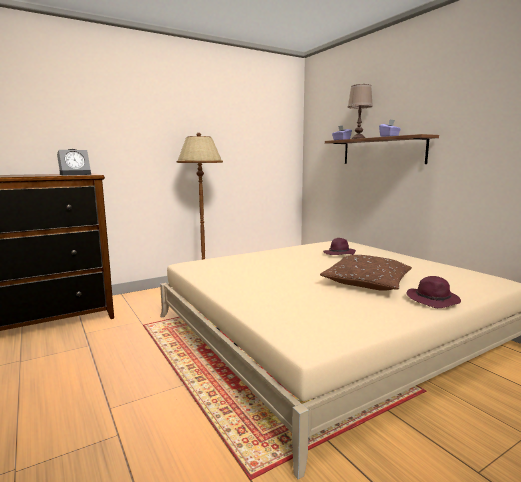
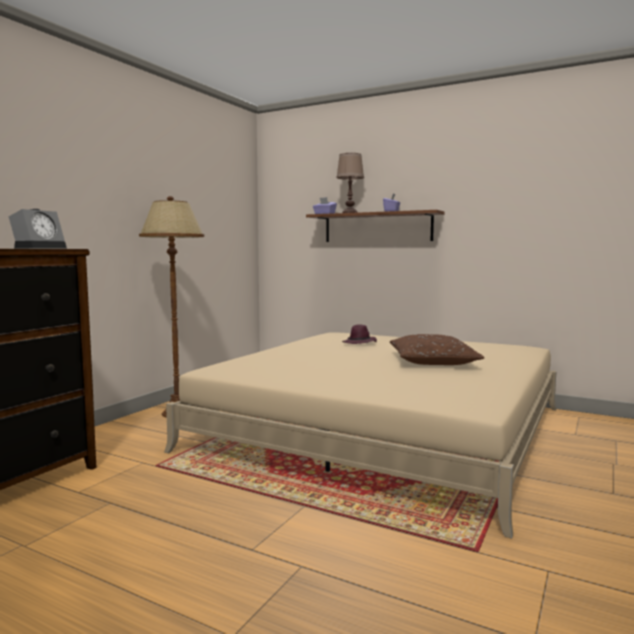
camera: 30 degrees left, 5 degrees down
(433, 300) = (508, 366): purple hat -> none

